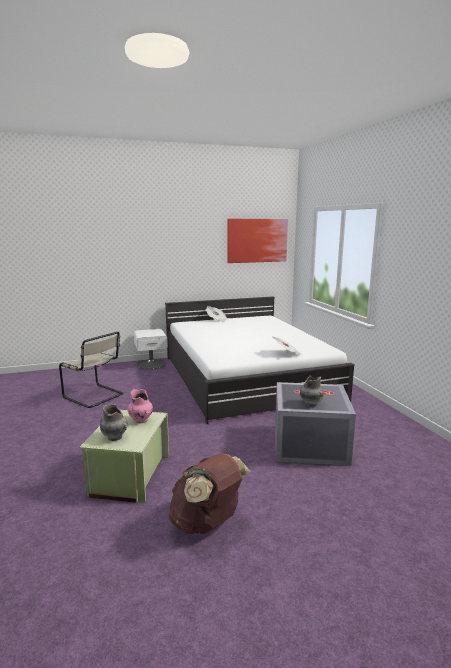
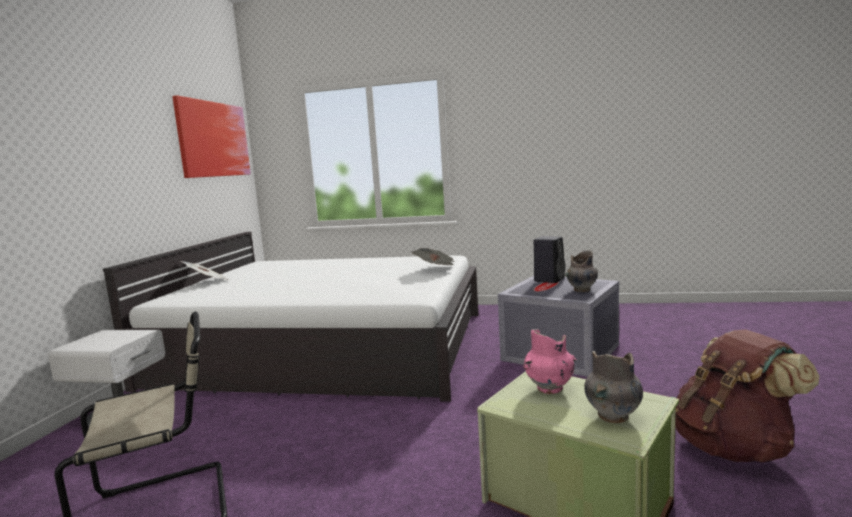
camera: 60 degrees left, 5 degrees down
(331, 390) = (549, 279): none -> black speaker

